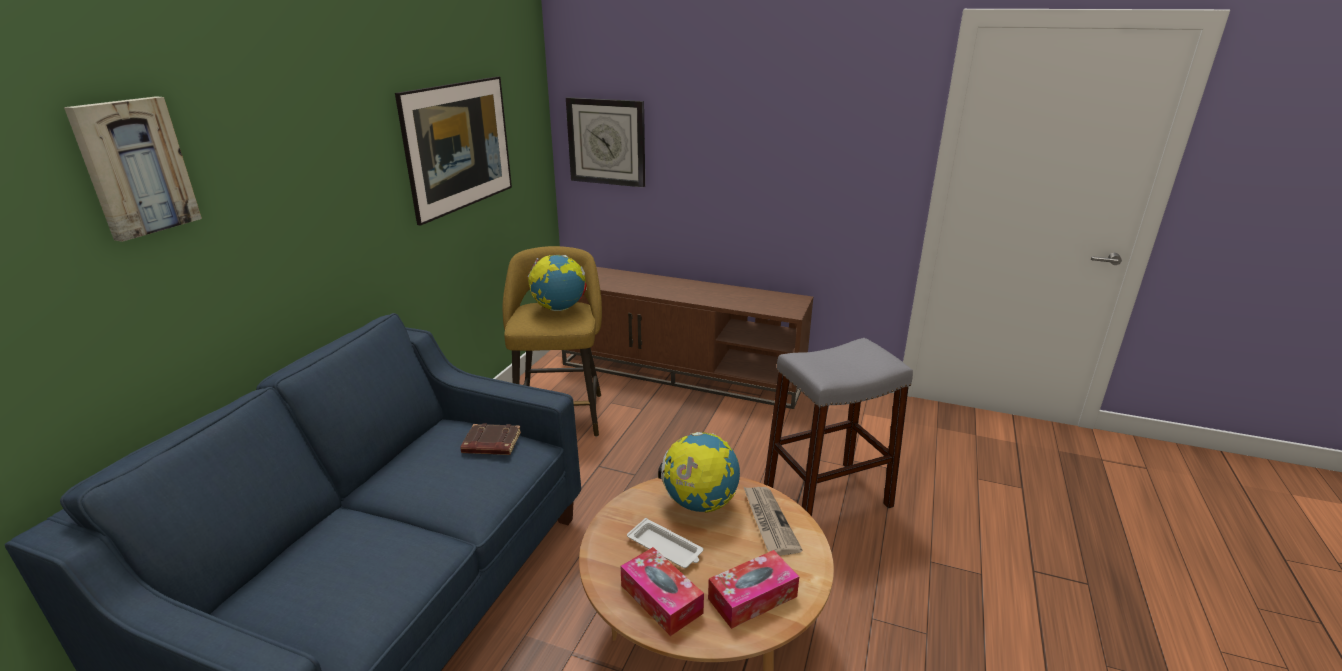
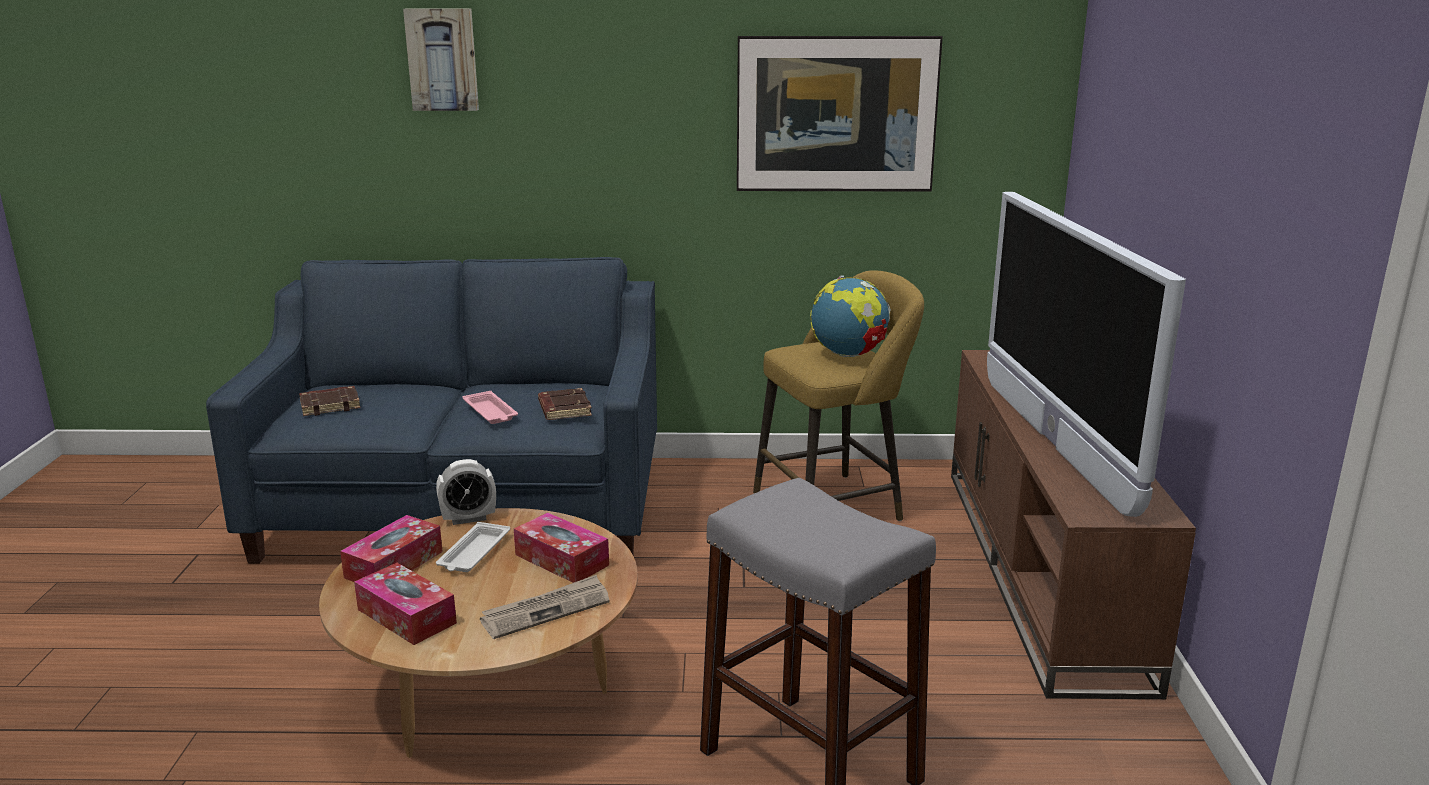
camera: 70 degrees right, 5 degrees down
(315, 600) = (330, 405): none -> brown book
(457, 484) = (491, 412): none -> pink tray
(601, 544) = (468, 518): none -> alarm clock
(607, 142) = (1097, 159): wall clock -> none
(699, 503) = (562, 560): globe -> tissue box
(707, 297) = (1054, 443): none -> television

